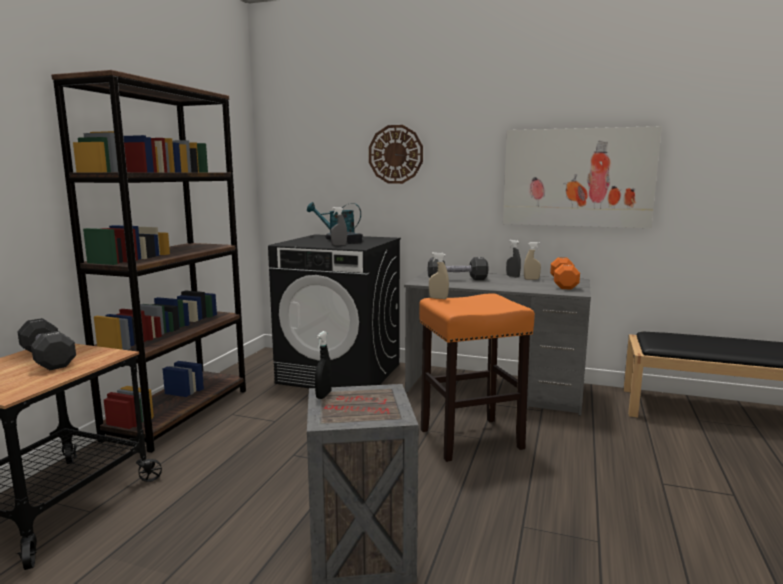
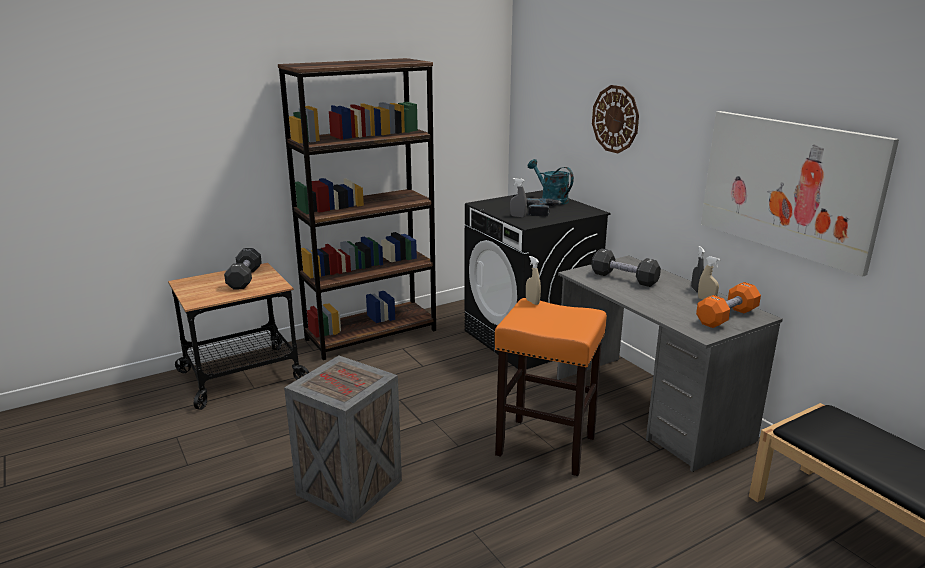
camera: 40 degrees right, 10 degrees up
(323, 395) = (336, 364): black spray bottle -> none

